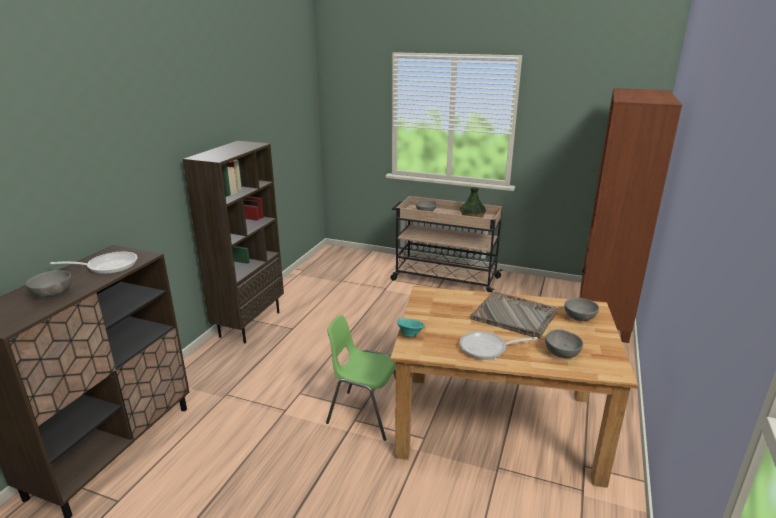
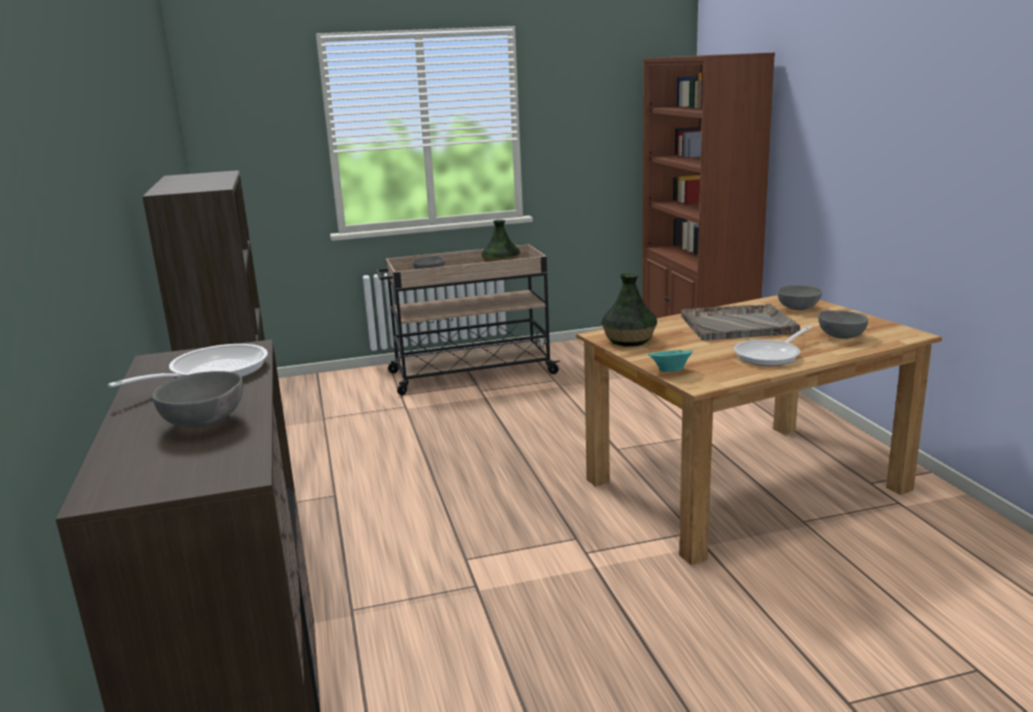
camera: 35 degrees left, 5 degrees down
(365, 414) = (588, 541): green chair -> none
(430, 302) = (628, 340): none -> vase

